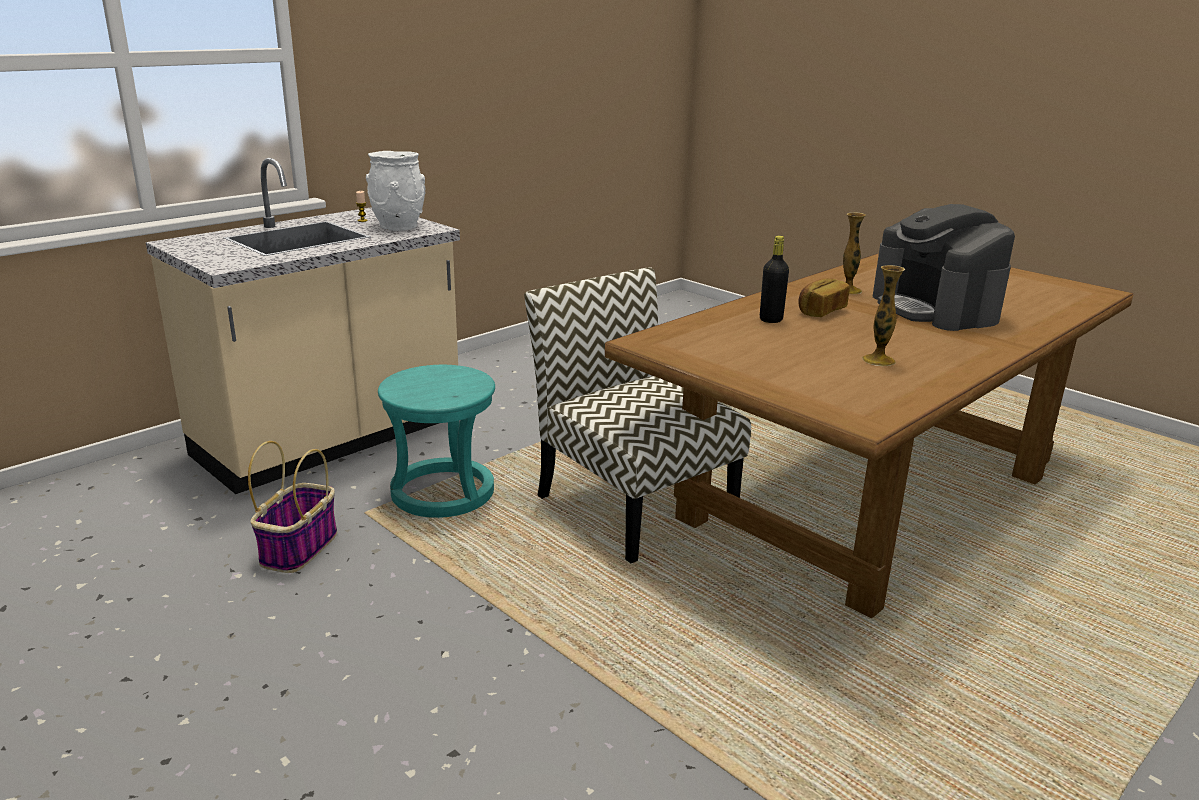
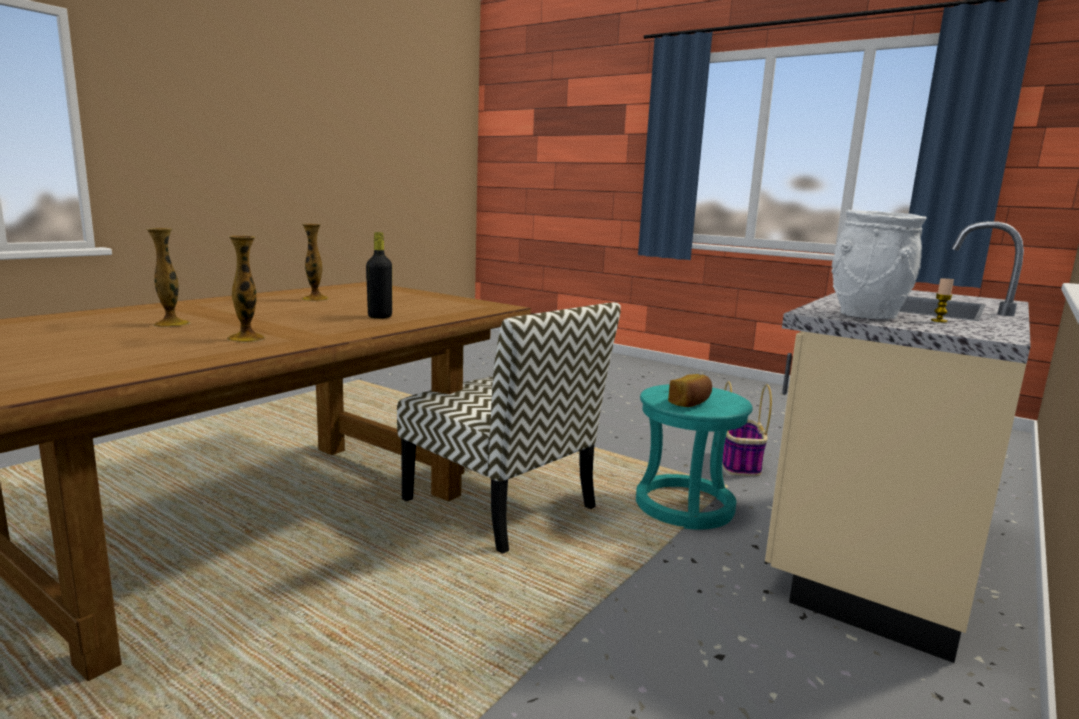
camera: 170 degrees right, 10 degrees down
(820, 311) = (317, 322): bread -> bread (690, 403)
(935, 309) = (171, 324): coffee machine -> vase

